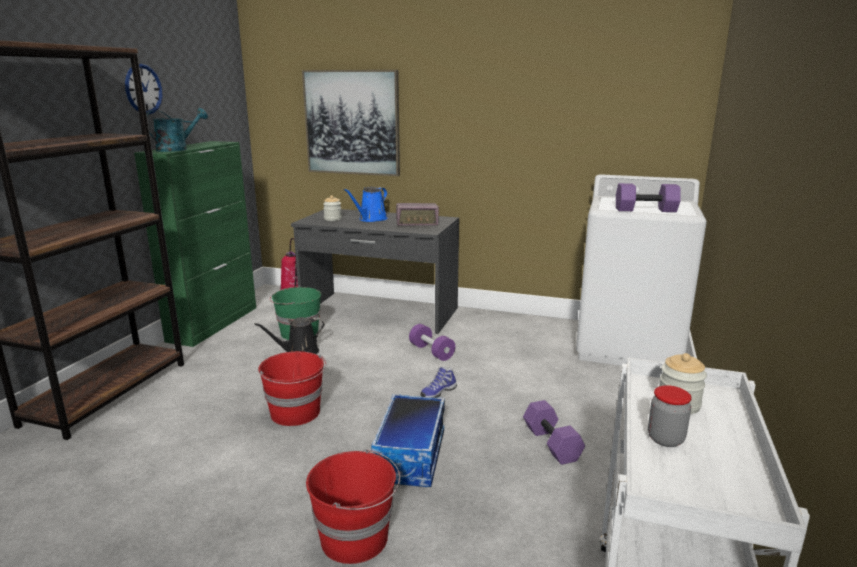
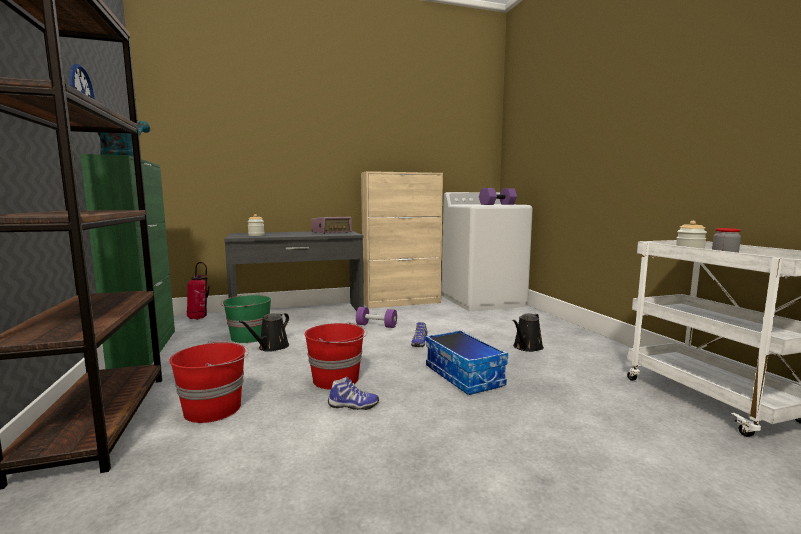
camera: 35 degrees left, 10 degrees down
(266, 449) = (353, 406): none -> shoe
(352, 123) = (254, 158): picture -> none
(356, 538) = (512, 426): red bucket -> red bucket (214, 408)
(371, 219) = (289, 233): blue watering can -> none
(515, 321) = (402, 302): none -> beige cabinet
(553, 444) = (527, 347): purple dumbbell -> black watering can

